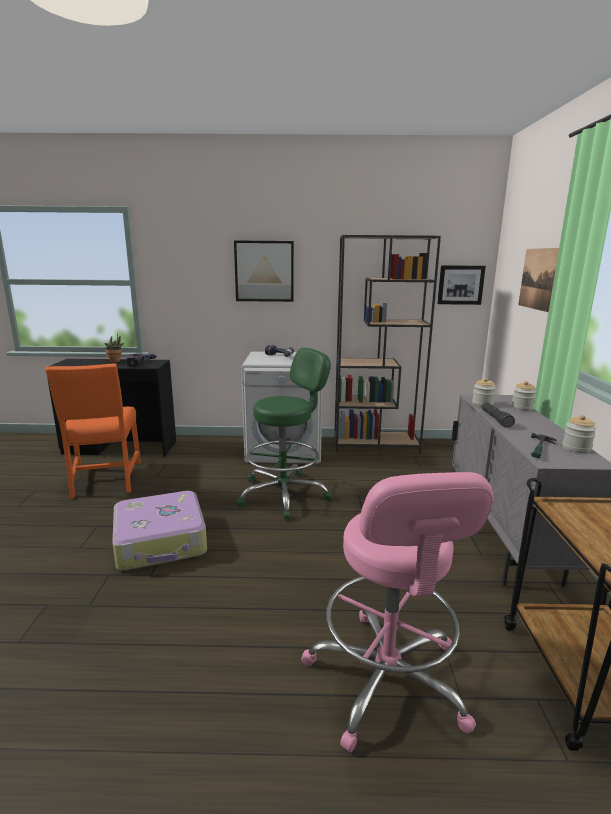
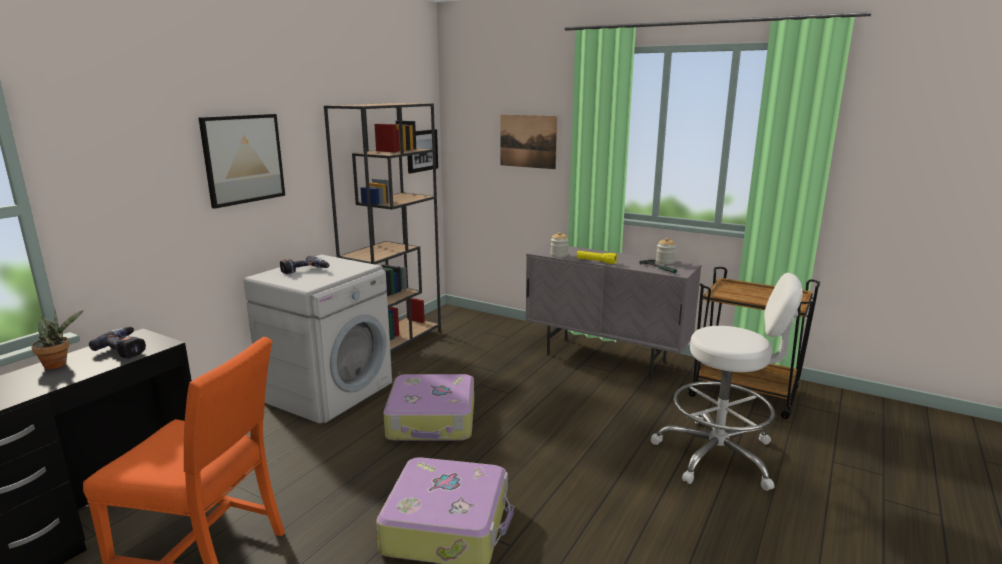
camera: 60 degrees left, 0 degrees up
(284, 494) = (432, 420): green stool -> suitcase
(387, 682) = (719, 455): pink stool -> white stool
(495, 419) = (596, 261): black flashlight -> yellow flashlight
(522, 408) = (580, 249): jar -> none

